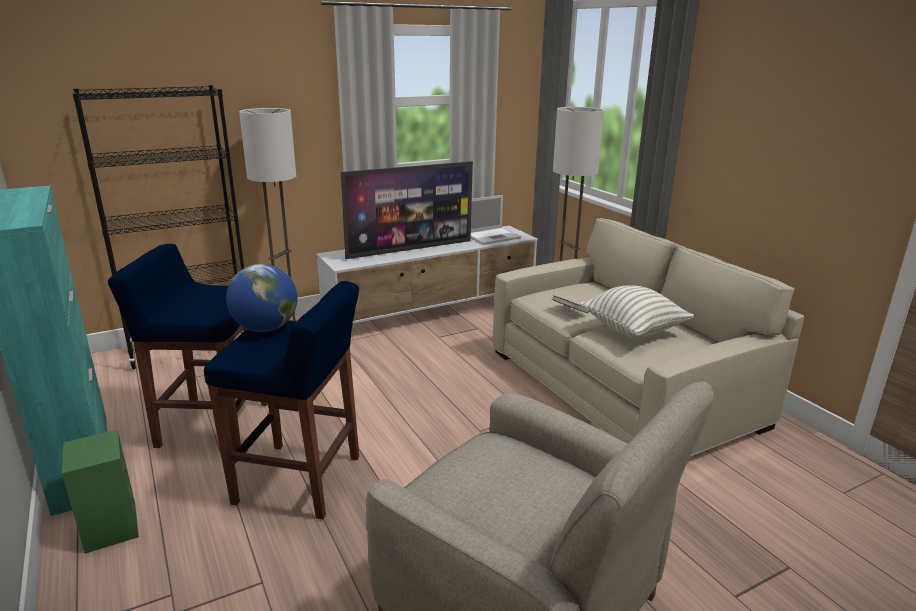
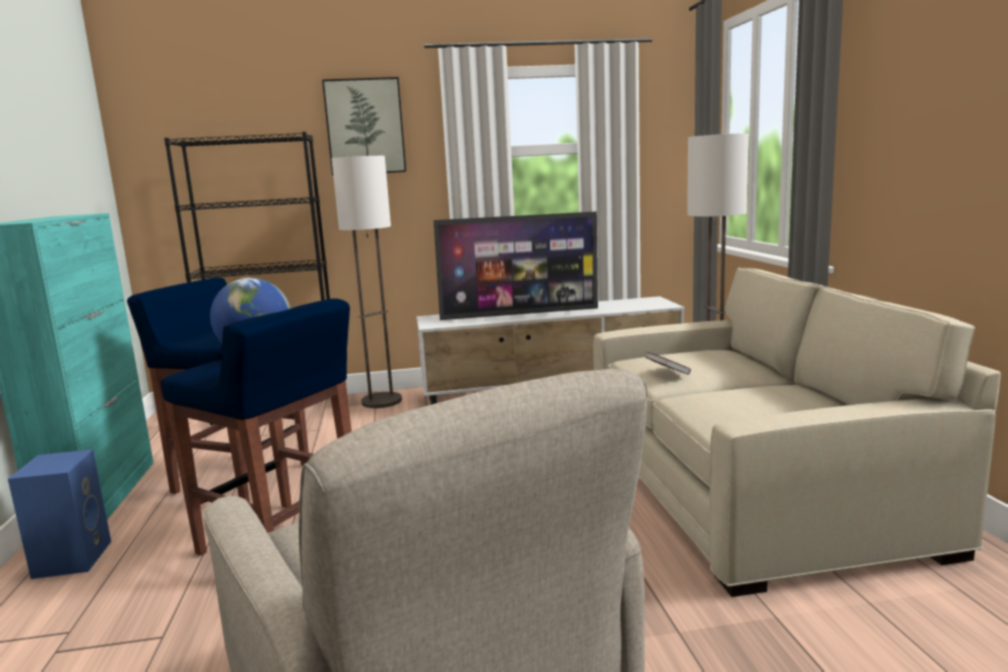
camera: 20 degrees right, 10 degrees down
(109, 527) = (72, 558): green speaker -> blue speaker
(261, 77) = (365, 127): none -> picture
(492, 236) = (629, 304): laptop -> none
(632, 331) = (739, 395): pillow -> none

